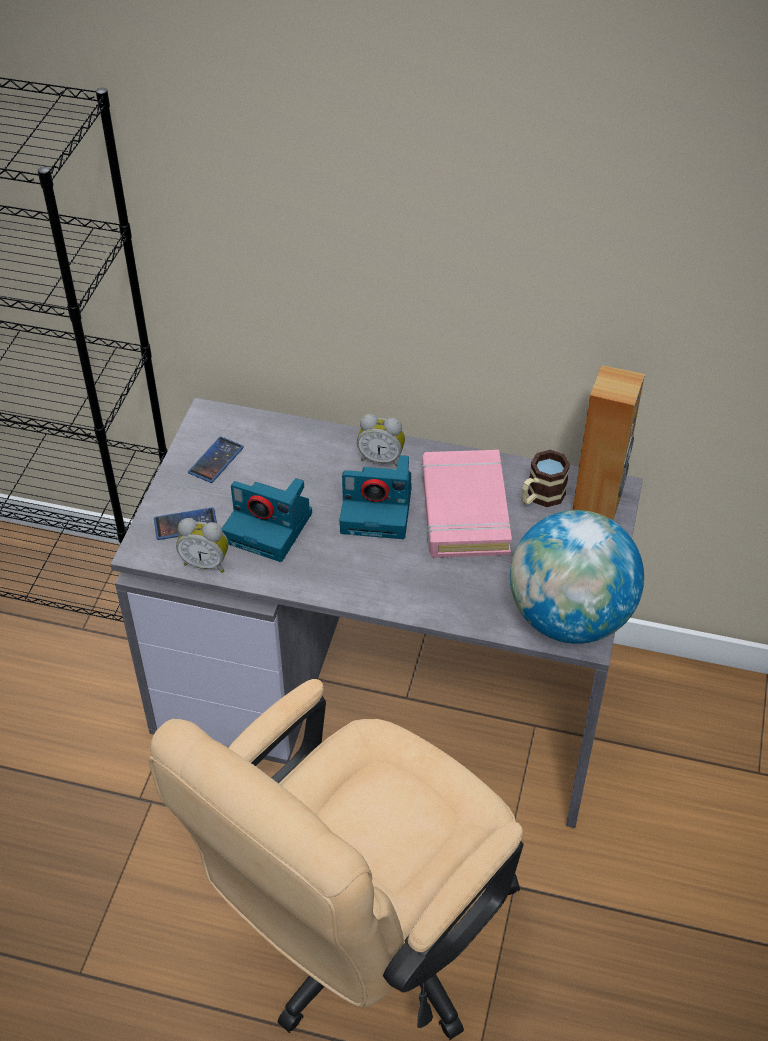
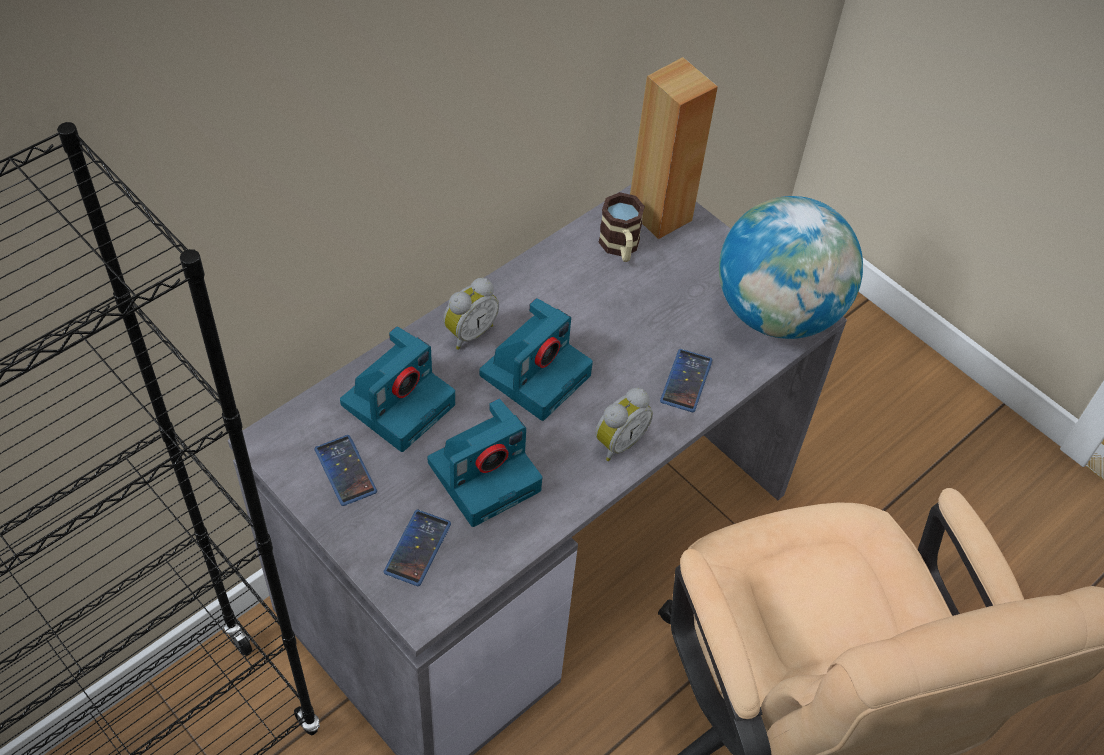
camera: 60 degrees left, 5 degrees up
(206, 562) = (489, 557): alarm clock -> alarm clock (618, 441)
(291, 456) = (399, 402): none -> camera
(449, 594) = (686, 381): none -> phone
(464, 510) = (591, 310): pink book -> none

